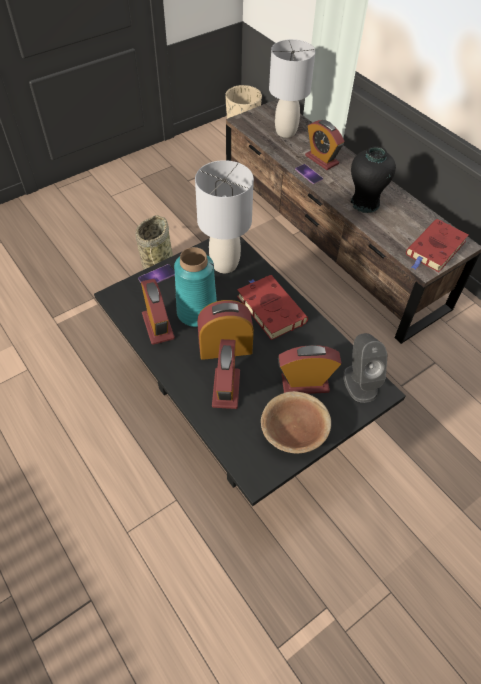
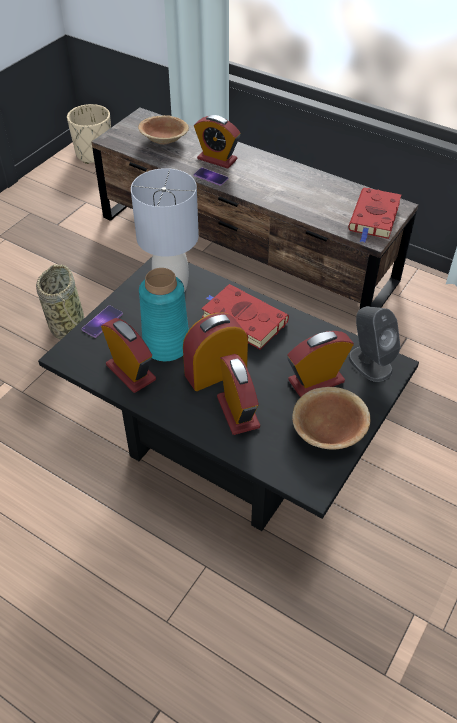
camera: 20 degrees left, 5 degrees down
(285, 132) = (164, 140): grey table lamp -> brown bowl
(365, 204) = (284, 192): black vase -> none

